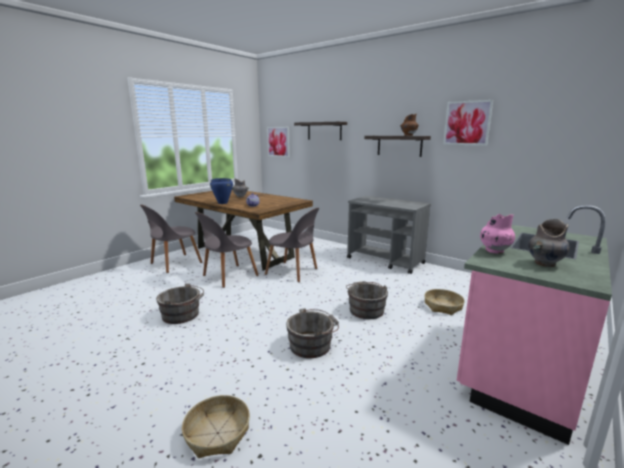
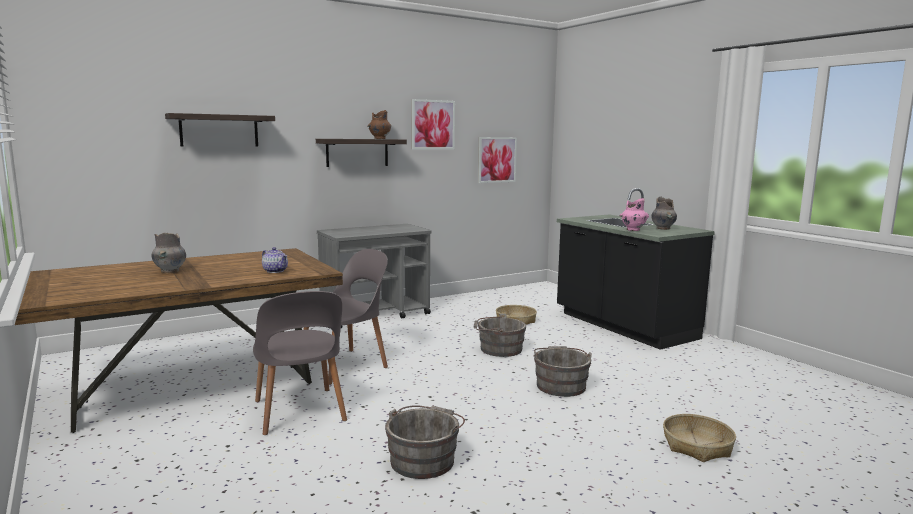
camera: 70 degrees left, 5 degrees down
(174, 263) = (136, 466): grey chair -> none
(222, 203) = (210, 283): blue cooking pot -> none
(278, 141) = (87, 152): picture -> picture (496, 159)
(519, 368) = (623, 326): pink counter -> black counter

